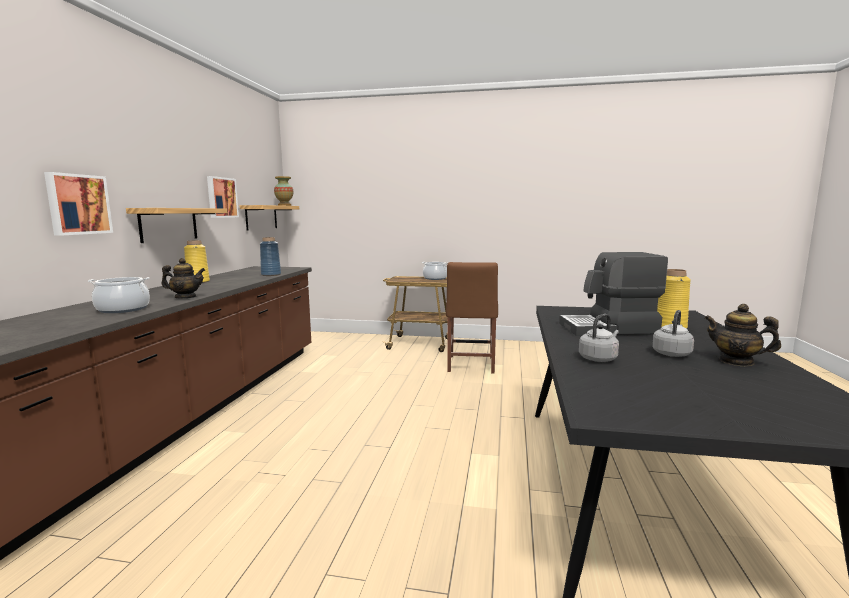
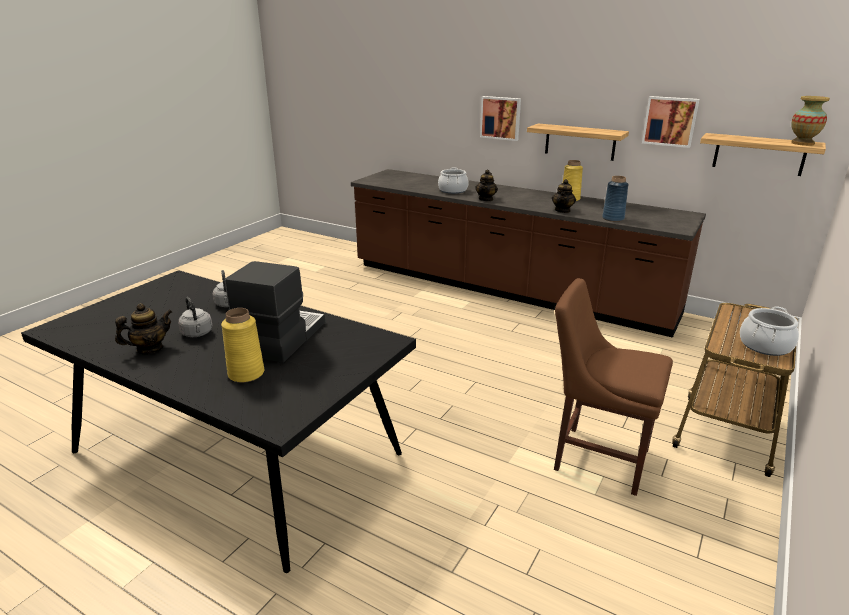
camera: 110 degrees right, 15 degrees up
(243, 281) = (562, 210): none -> teapot

